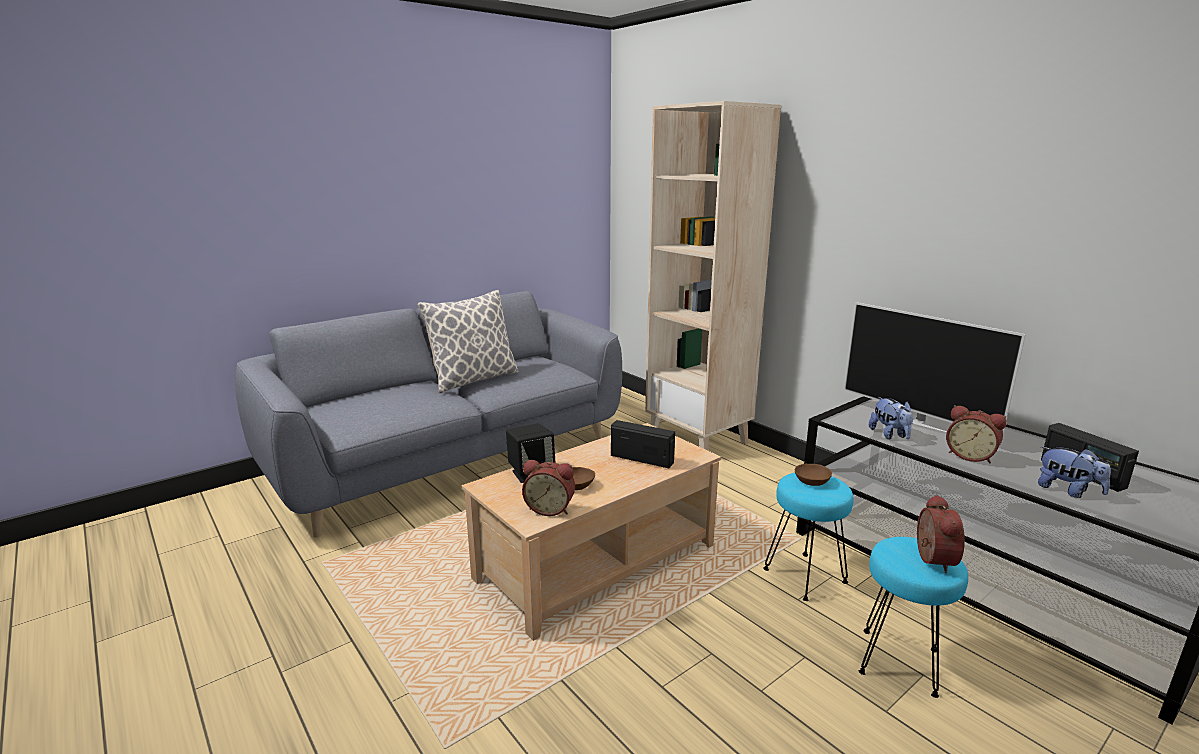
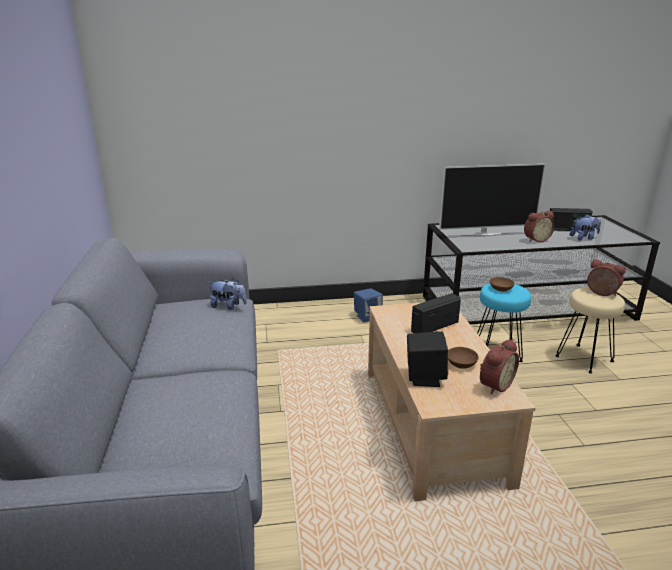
camera: 60 degrees left, 5 degrees up
(473, 380) = (180, 352): pillow -> none
(698, 438) = (292, 316): beige bookcase -> none
(757, 473) = (367, 317): none -> blue speaker
(890, 435) = (497, 245): plush toy -> plush toy (228, 306)
(900, 662) = (584, 358): turquoise stool -> beige stool

